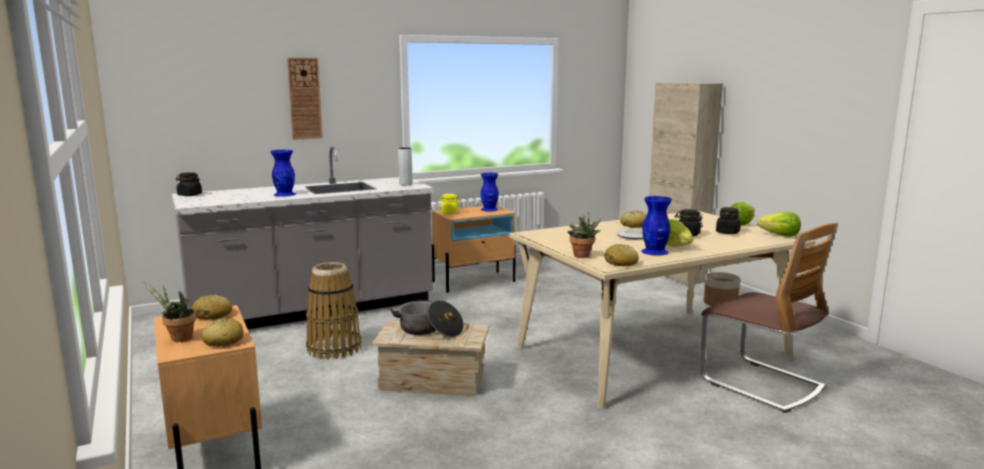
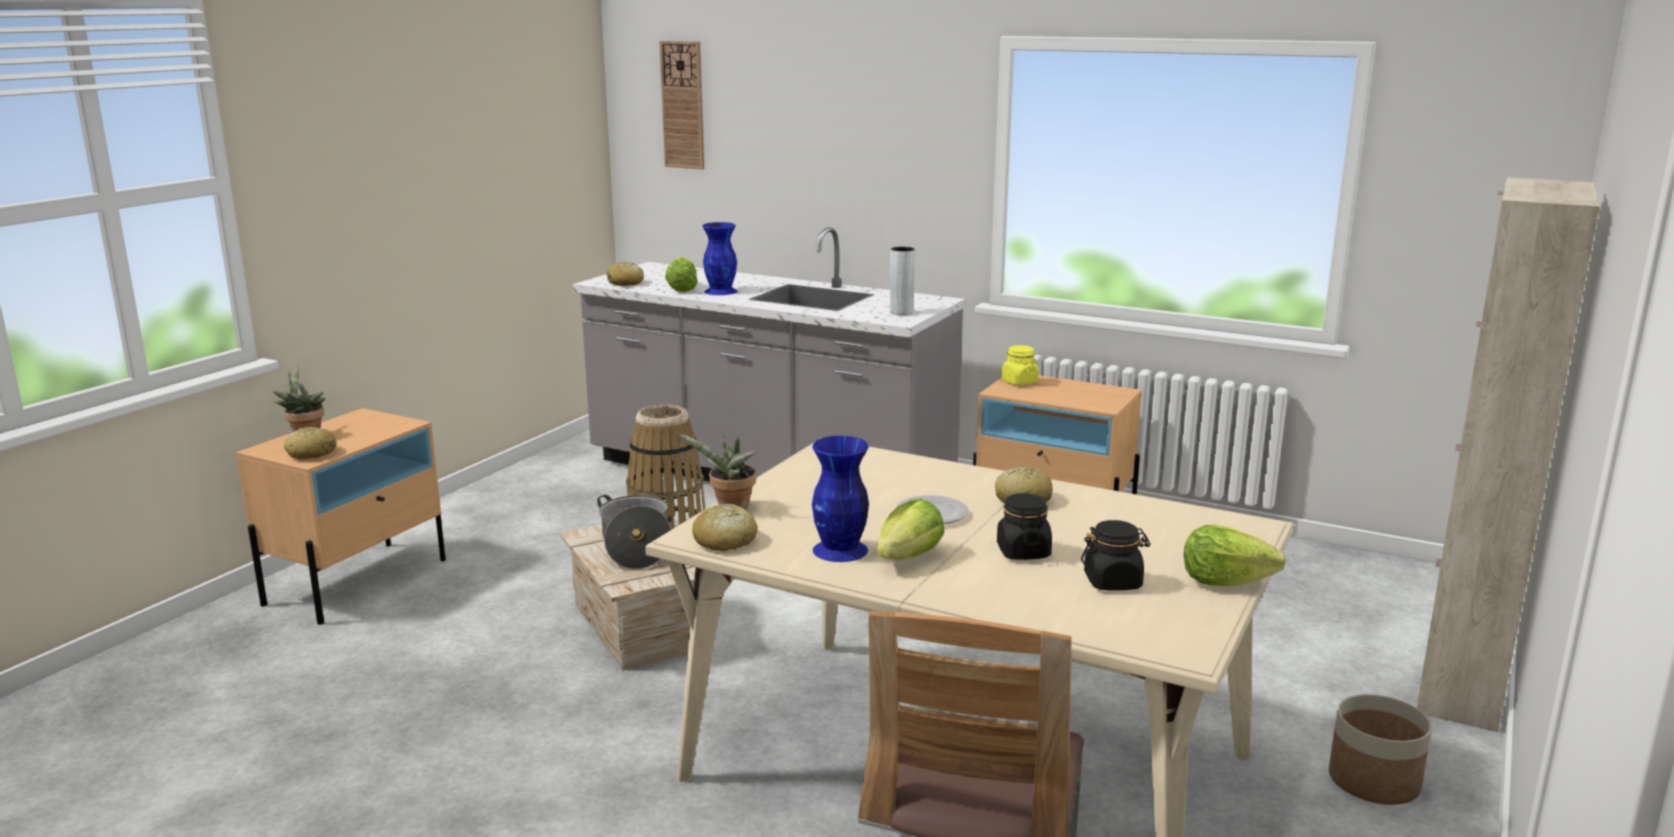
camera: 55 degrees right, 5 degrees up
(189, 195) = (650, 268): black jar -> none
(213, 315) = (386, 425): bread -> bread (625, 283)
(304, 98) = (839, 142): wall clock -> wall clock (683, 105)
(489, 209) = (1098, 396): blue vase -> none
(780, 236) = (1179, 636): lettuce -> lettuce (681, 289)

